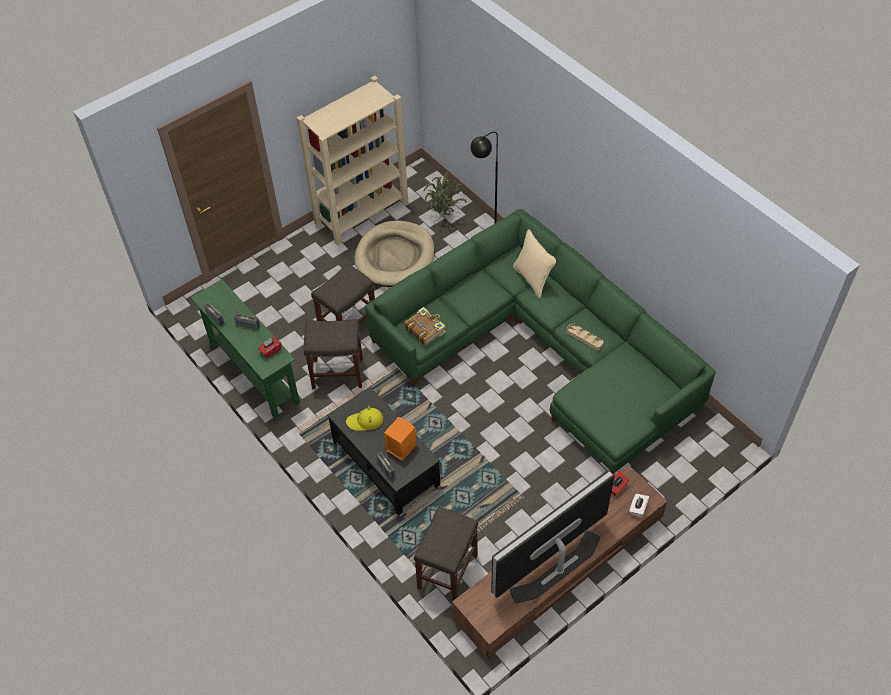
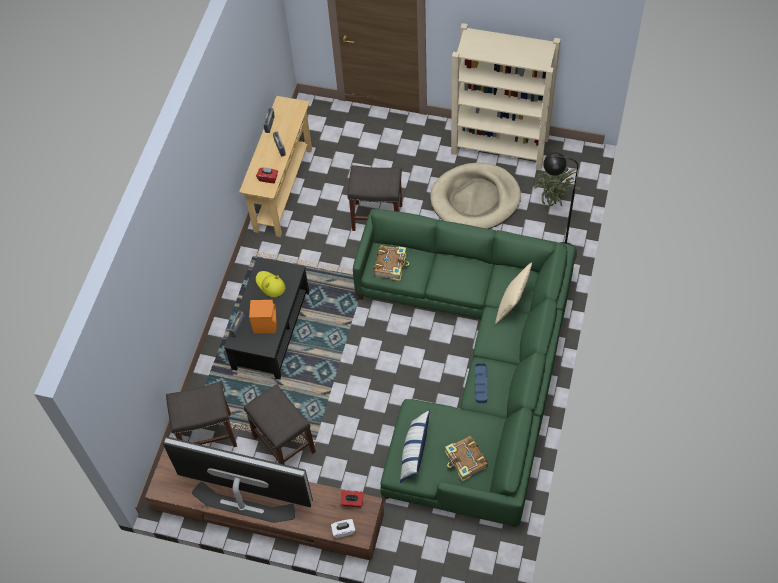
camera: 55 degrees right, 5 degrees up
(253, 373) = (282, 189): green console table -> beige console table
(337, 373) = (326, 241): grey stool -> grey stool (283, 444)
(584, 338) = (481, 384): beige tray -> blue tray
(608, 416) = (414, 452): none -> pillow
(645, 387) = (466, 461): none -> book

